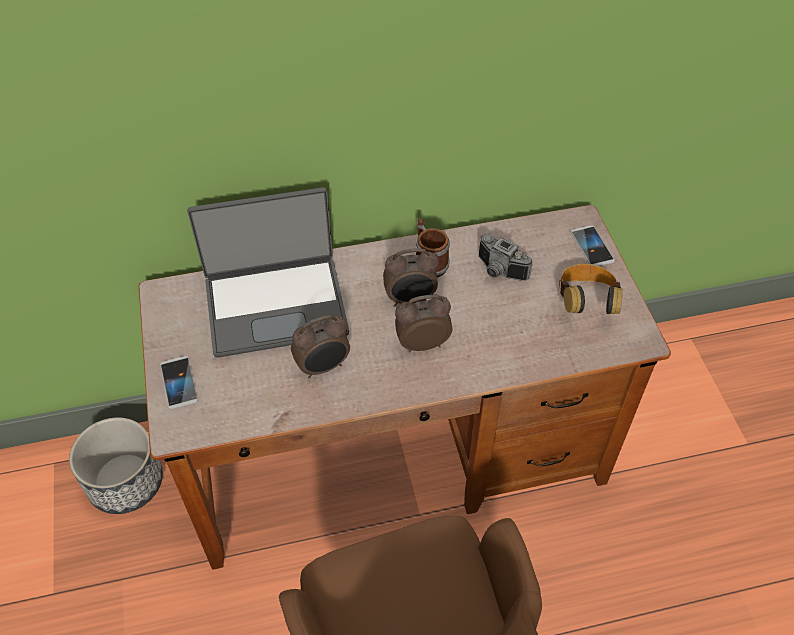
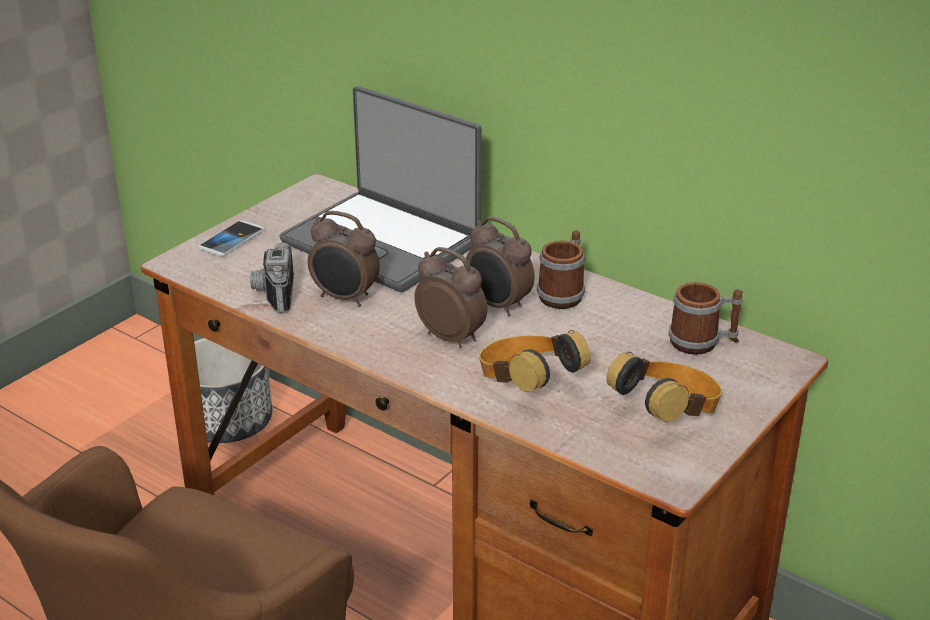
camera: 50 degrees right, 20 degrees down
(498, 271) = (619, 339): camera -> camera (272, 294)
(505, 342) = (527, 385): none -> headphones
(535, 240) = (703, 342): none -> mug
(592, 247) = (758, 384): phone -> none

